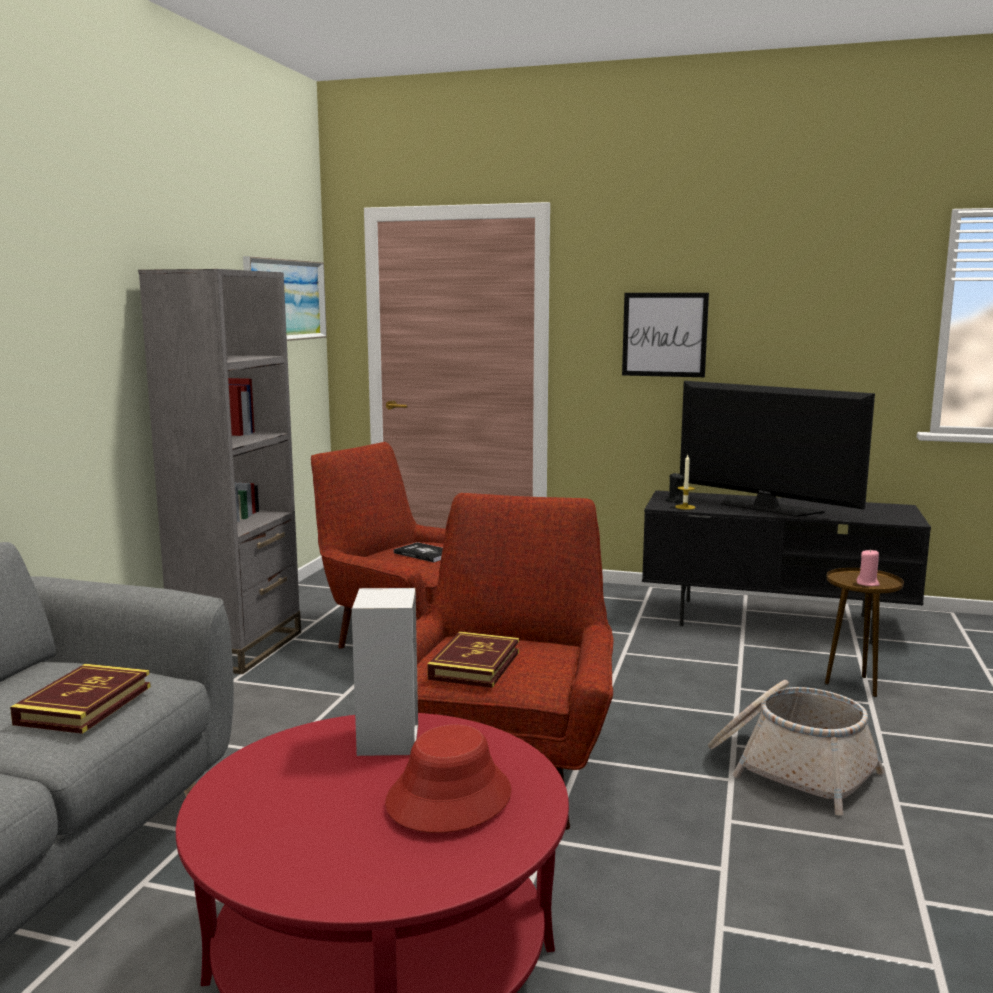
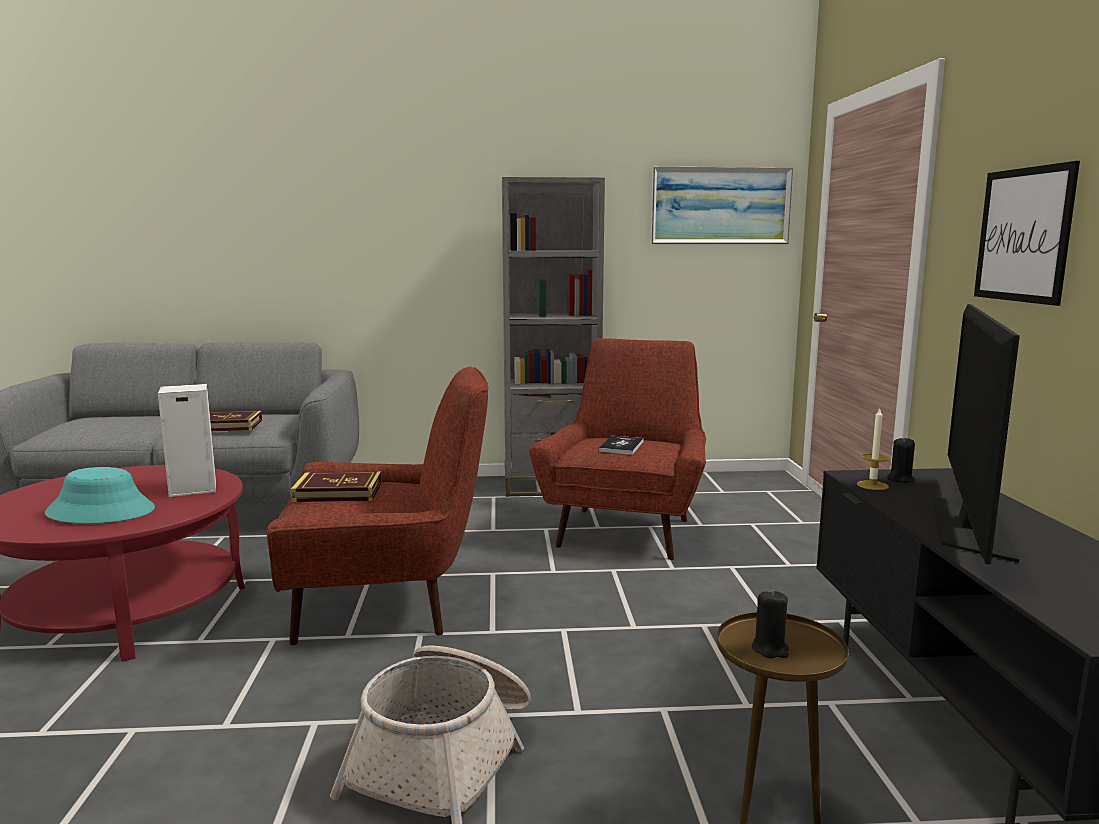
camera: 70 degrees right, 0 degrees up
(448, 797) = (101, 511): red hat -> turquoise hat
(867, 583) = (770, 649): pink candle -> black candle

